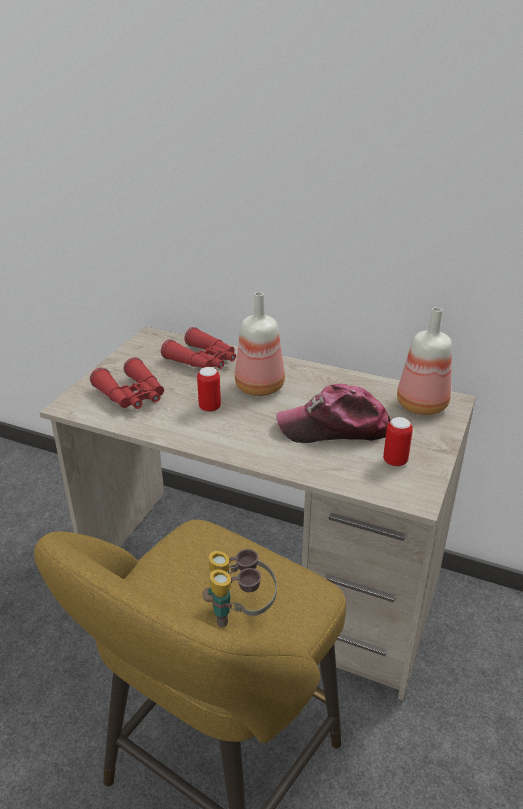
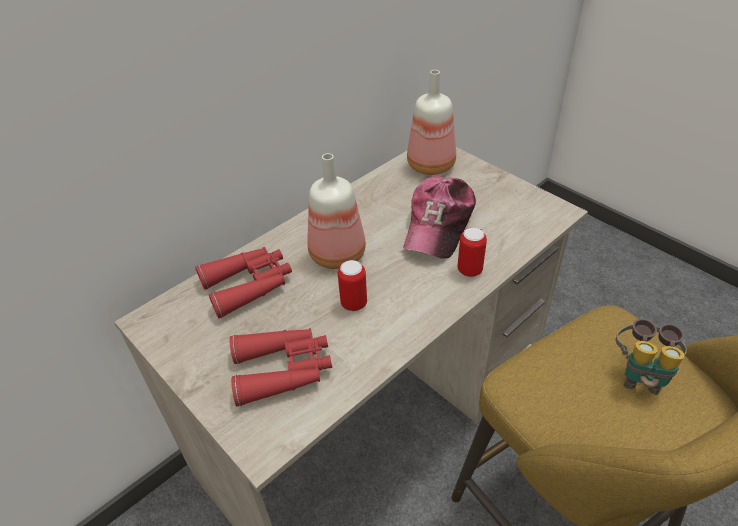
camera: 65 degrees left, 10 degrees up
(395, 461) = (505, 206): can -> can (469, 270)

